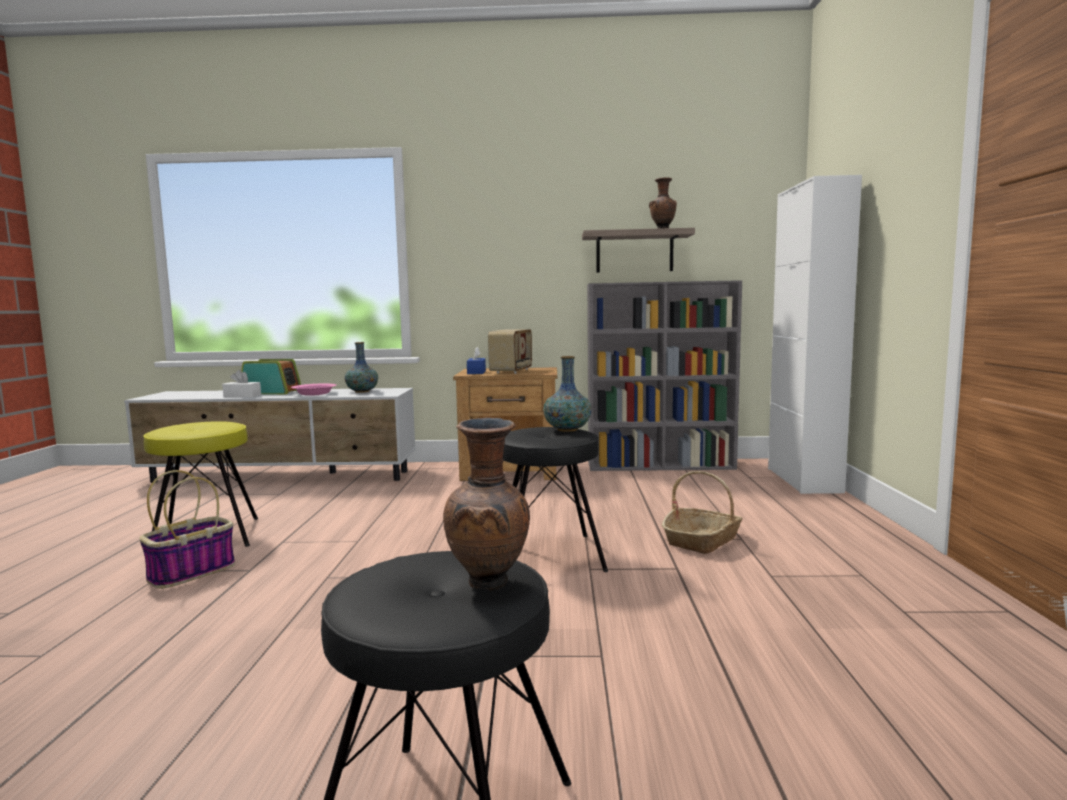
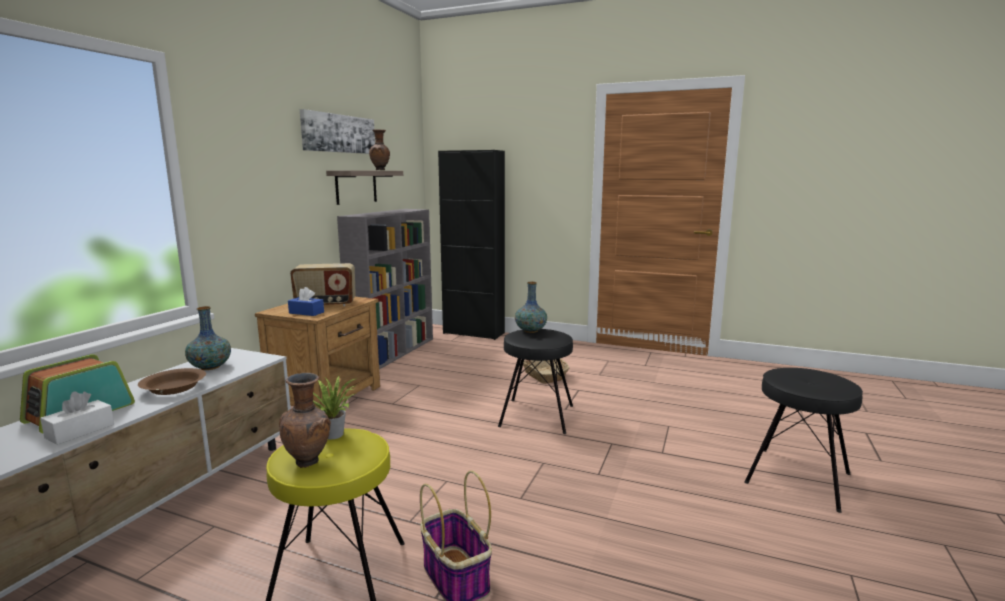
camera: 70 degrees left, 5 degrees up
(227, 424) = (335, 433): none -> potted plant
(314, 394) = (174, 389): pink bowl -> brown bowl
(490, 584) = (809, 372): brown vase -> brown vase (309, 462)
(512, 371) = (325, 304): radio -> radio turned 135 degrees clockwise
(608, 191) = (339, 133): none -> picture
(803, 480) = (473, 333): white cabinet -> black cabinet

